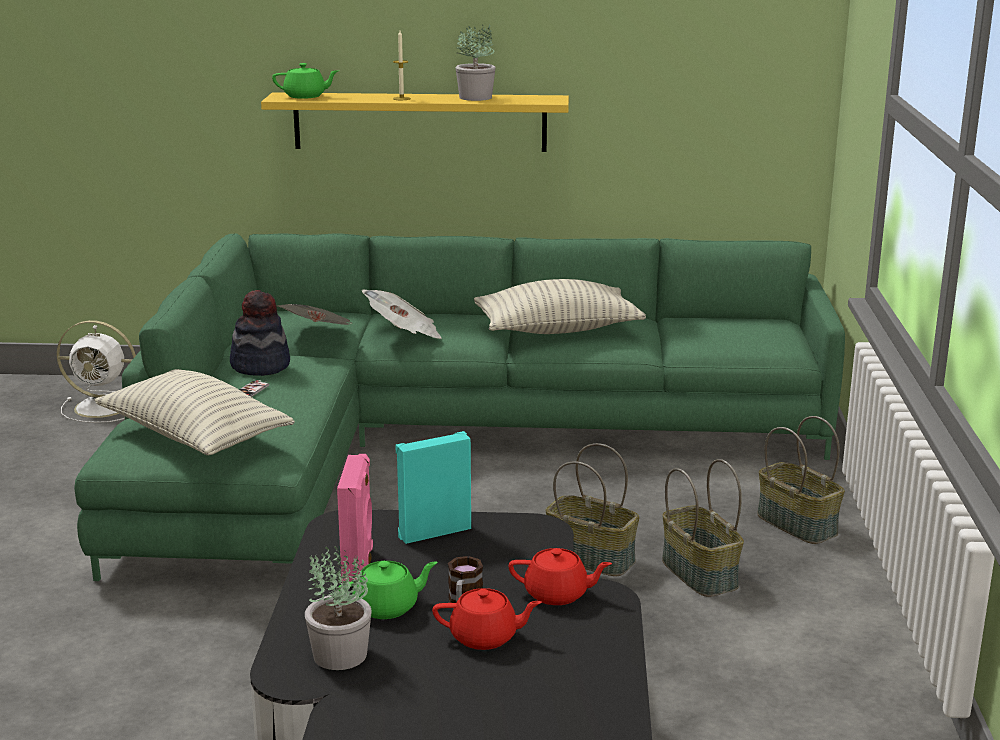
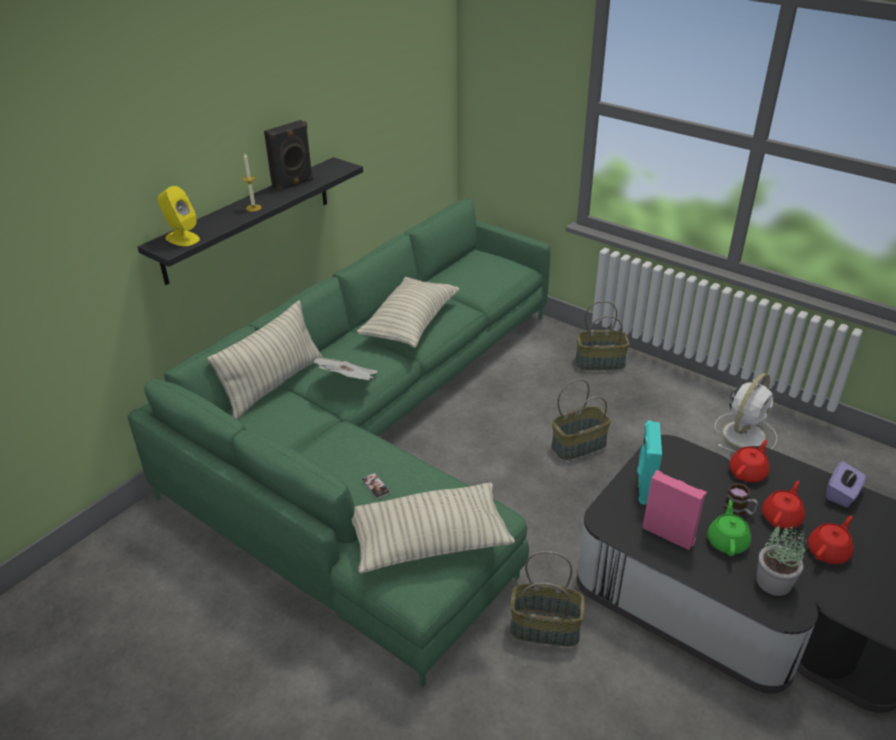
camera: 55 degrees left, 15 degrees up
(105, 407) = (116, 584): white fan -> white fan (744, 434)
(260, 366) = (332, 465): hat -> none
(305, 96) = (182, 238): green teapot -> yellow speaker
(319, 335) = (304, 418): newspaper -> none
(358, 312) = (274, 385): none -> pillow
(420, 122) = (248, 219): yellow shelf -> black shelf
(449, 687) = (828, 551): none -> red teapot
(476, 97) = (293, 184): potted plant -> black speaker
(602, 677) = (842, 494): none -> purple tissue box
(701, 573) = (625, 417): basket -> basket (546, 627)

